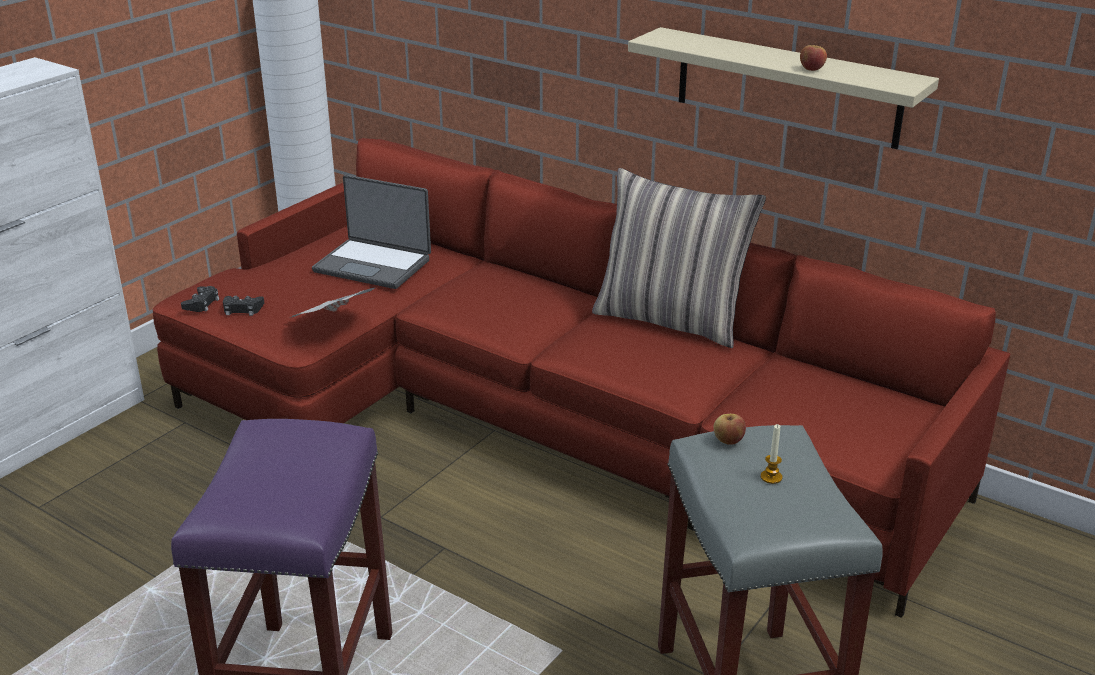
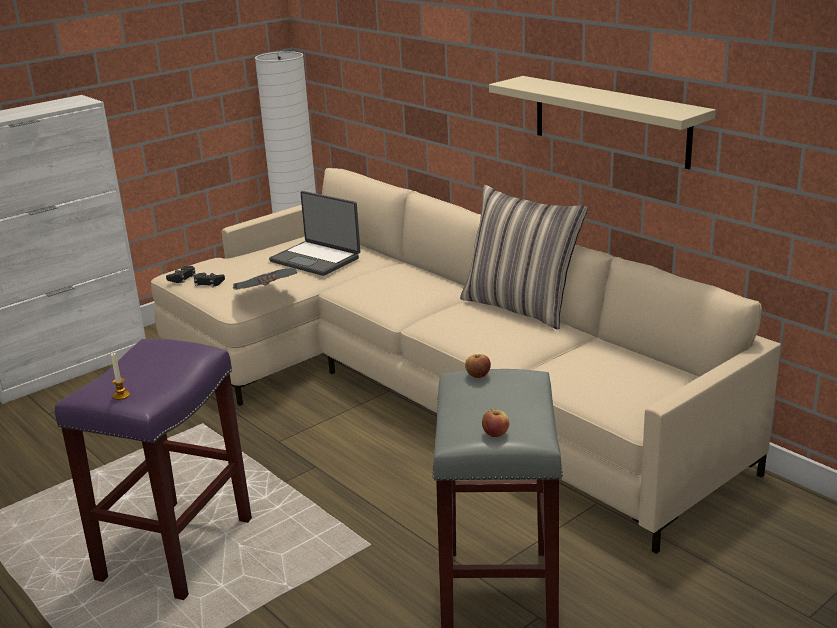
camera: 15 degrees right, 5 degrees down
(539, 420) = (426, 387): red sofa -> beige sofa
(771, 477) = (498, 402): candle -> candle (121, 395)
(811, 69) = (615, 102): apple -> apple (495, 433)

